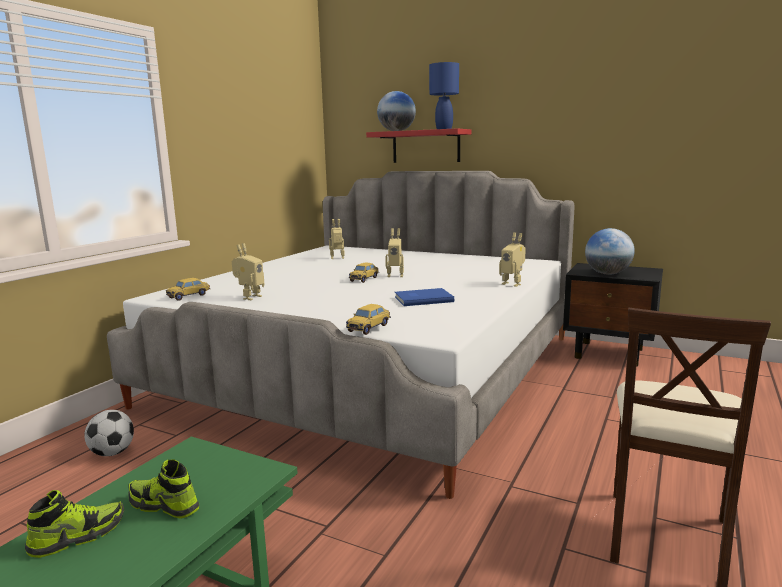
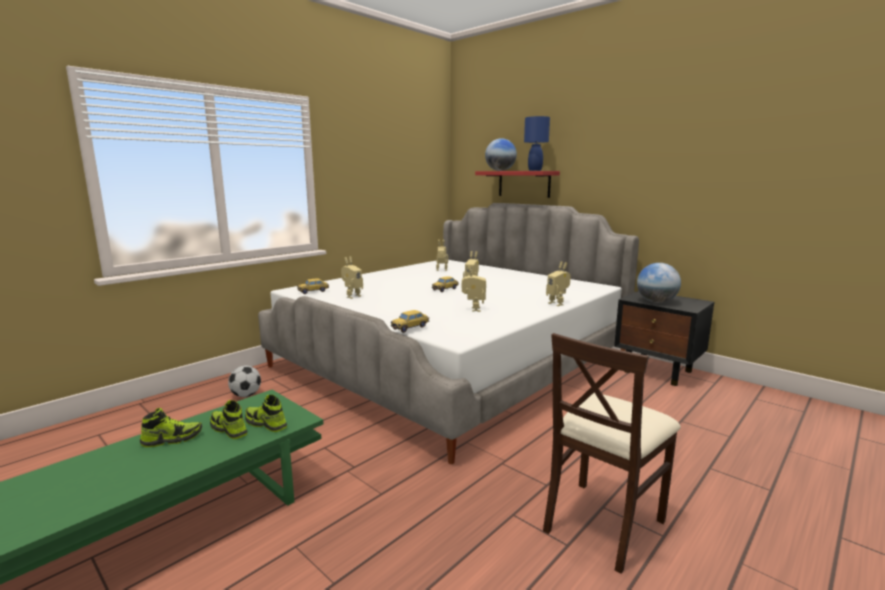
camera: 15 degrees right, 0 degrees up
(217, 487) = (266, 424): none -> shoe
(422, 299) = (473, 309): blue book -> toy robot

